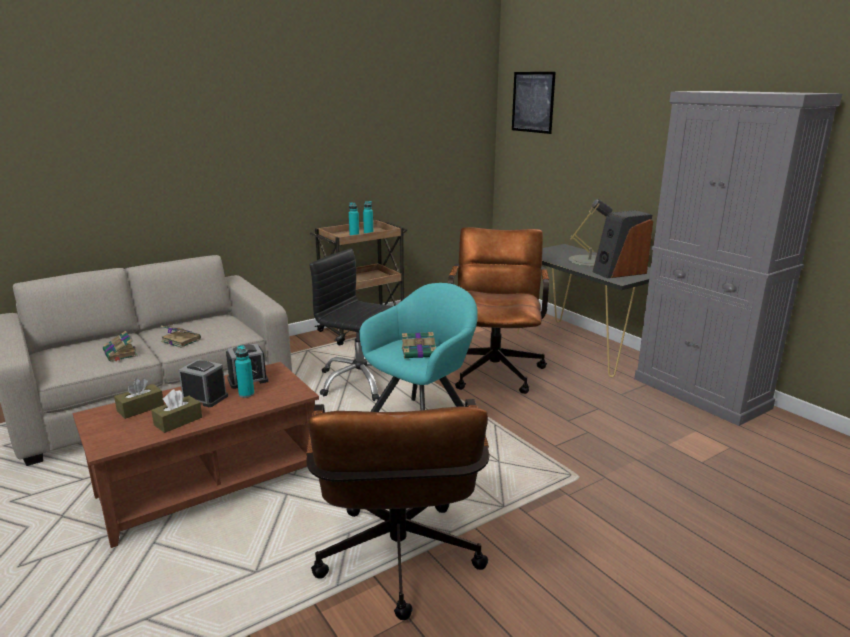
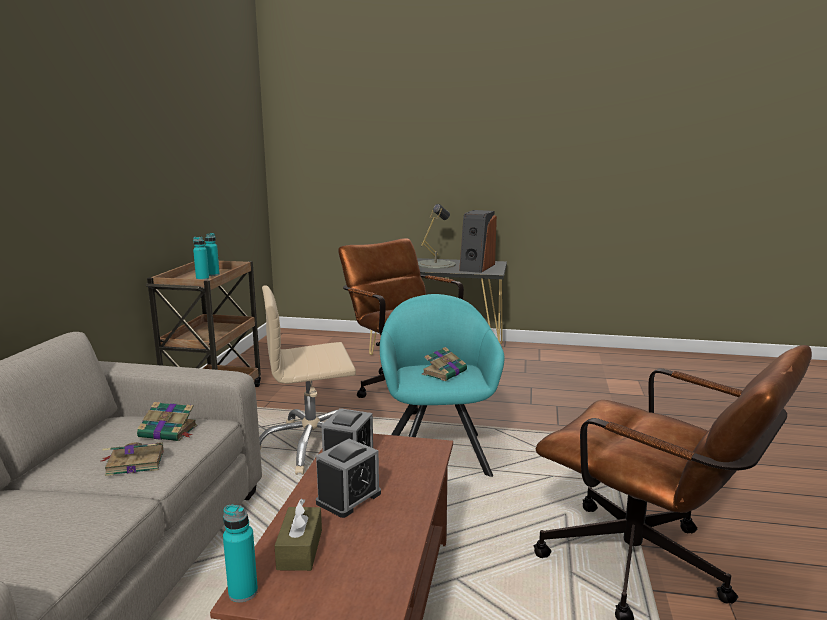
camera: 45 degrees left, 5 degrees down
(120, 354) = (74, 515): book -> book (169, 432)
(178, 421) = (385, 534): brown tissue box -> none
(205, 398) = (348, 498): alarm clock -> alarm clock turned 150 degrees clockwise
(246, 394) = (384, 472): turquoise bottle -> turquoise bottle (243, 592)
(360, 381) = (311, 446): black office chair -> beige office chair
(533, 102) = (318, 118): picture -> none
(700, 393) = (563, 354): grey cabinet -> none

